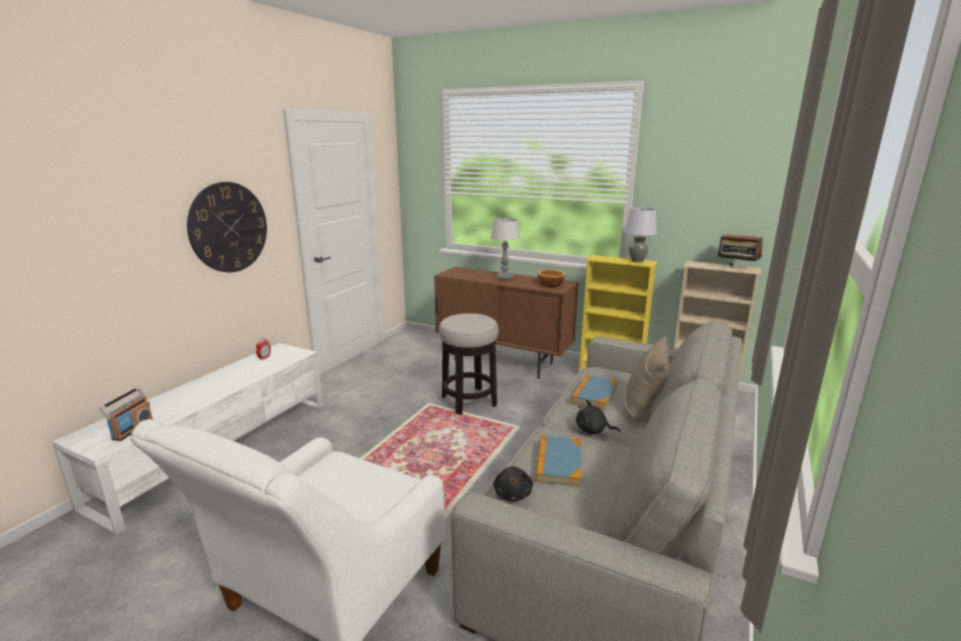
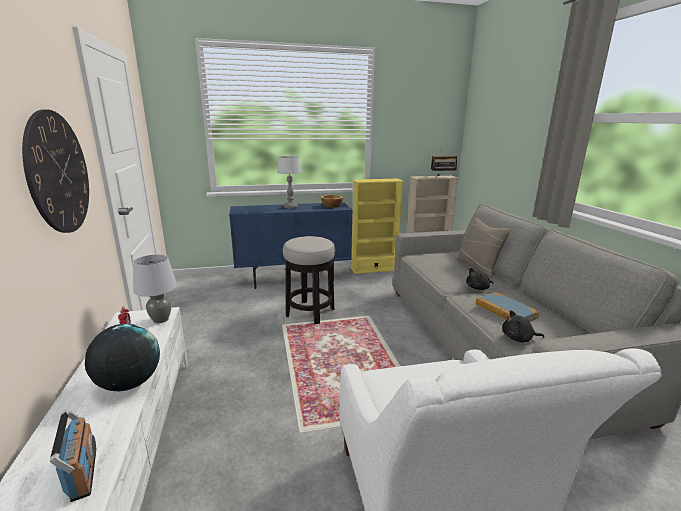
camera: 40 degrees left, 0 degrees up
(214, 393) = (129, 383): none -> globe
(503, 362) = (293, 279): brown cabinet -> blue cabinet
(513, 494) = (518, 339): black plush toy -> black plush toy turned 135 degrees clockwise
(594, 394) = (444, 268): book -> none
(637, 261) = (389, 179): grey table lamp -> grey table lamp (161, 319)

